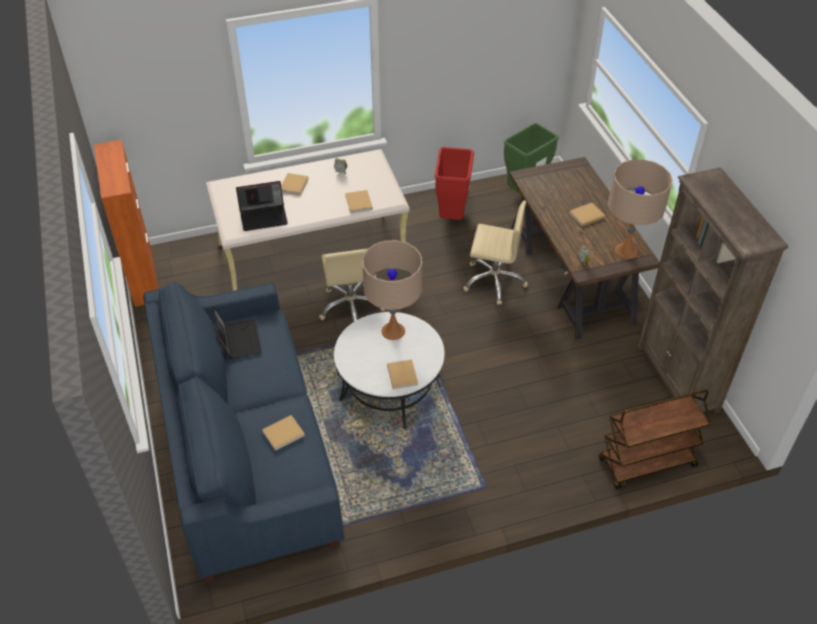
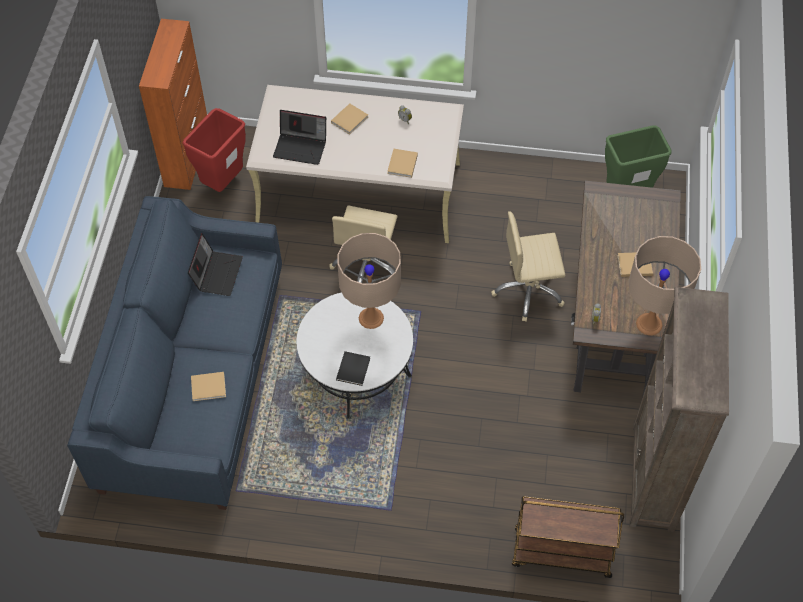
camera: 25 degrees right, 10 degrees up
(402, 374) = (353, 368): beige book -> black book
(452, 216) = (529, 196): red trash can -> red trash can (223, 182)
(494, 281) = (528, 291): beige office chair -> beige office chair turned 135 degrees clockwise

